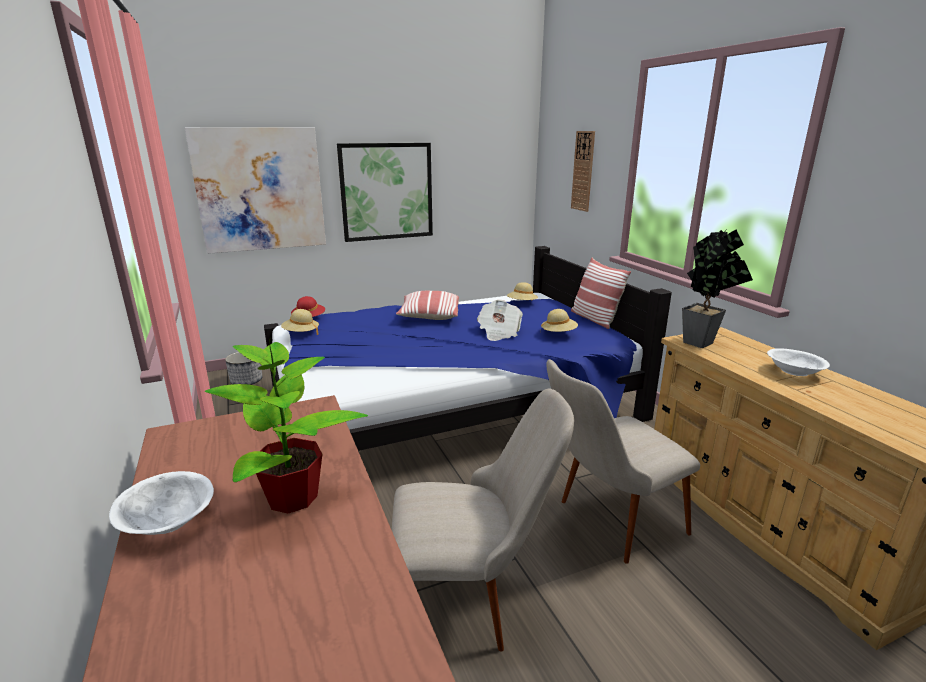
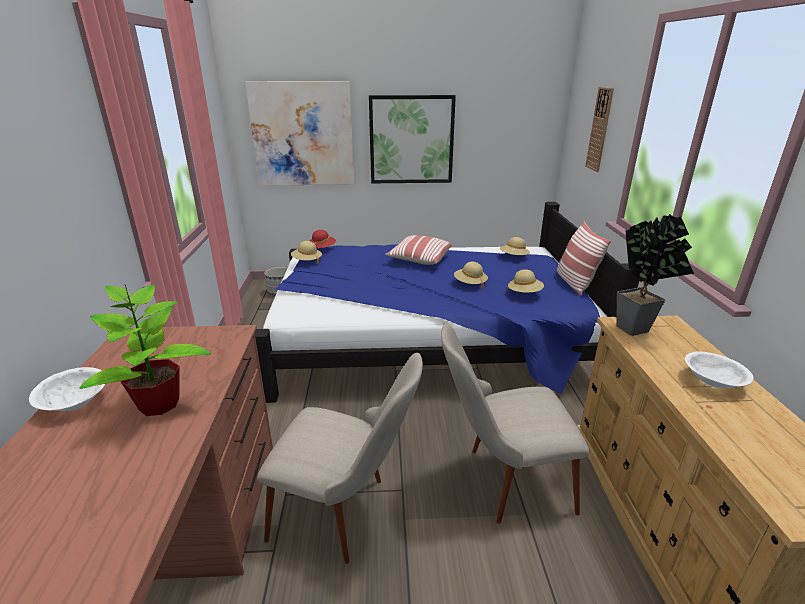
camera: 20 degrees right, 5 degrees up
(499, 332) = (470, 284): newspaper -> beige hat

